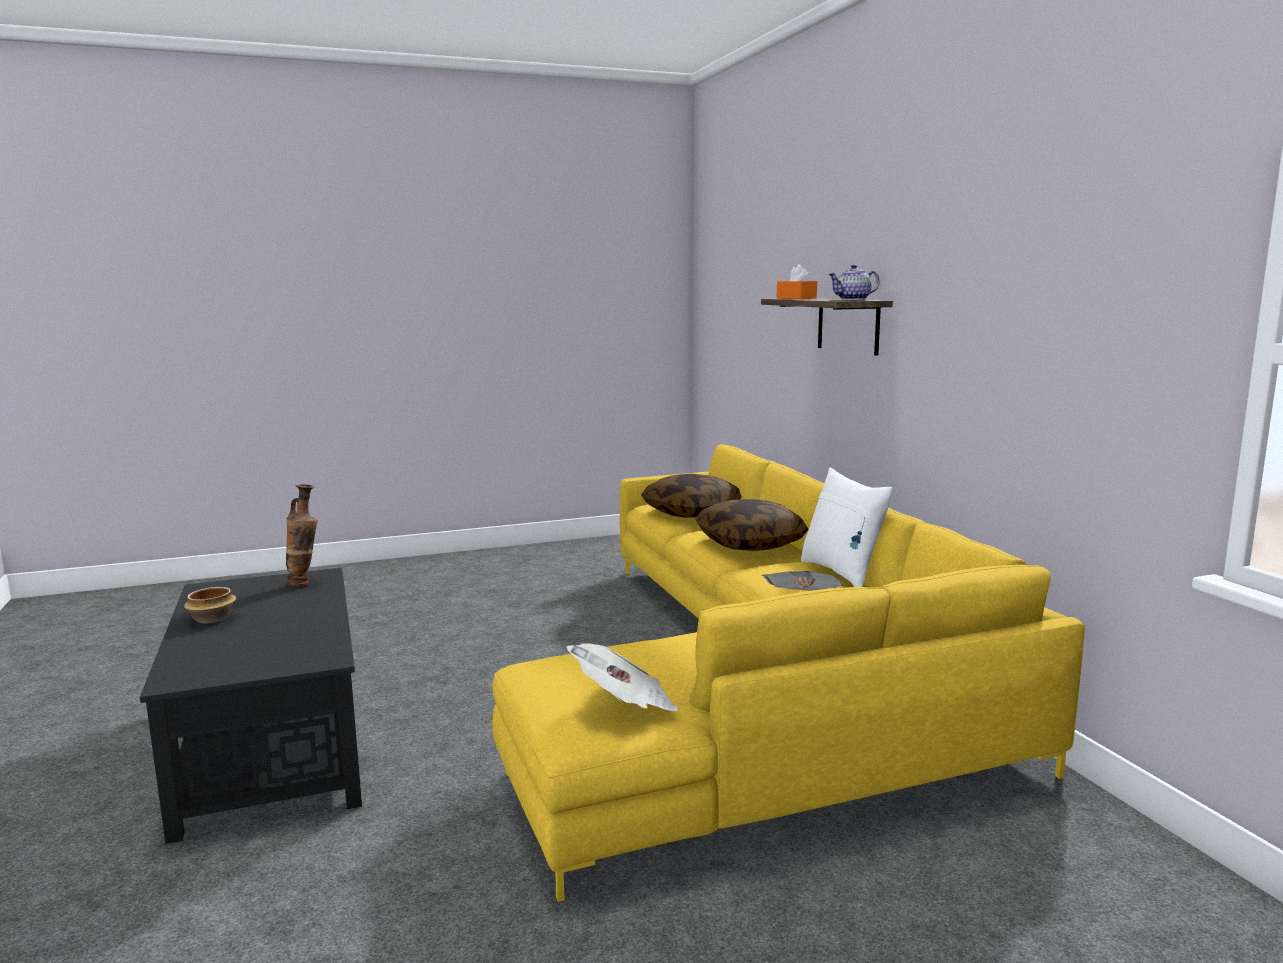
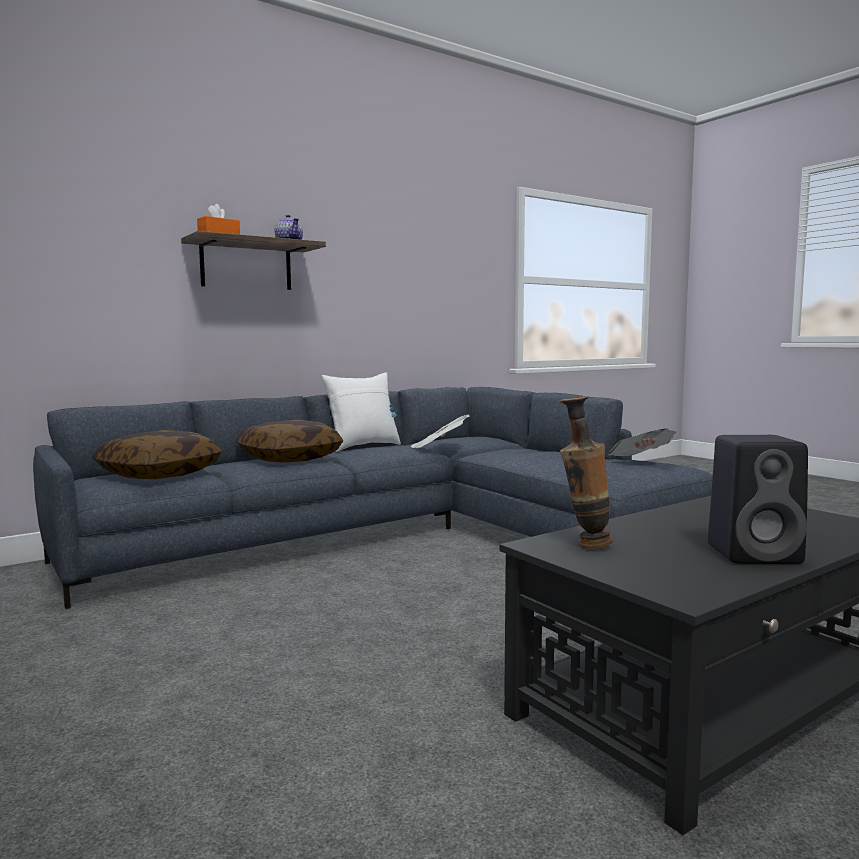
camera: 105 degrees left, 5 degrees down
(212, 619) = (756, 554): bowl -> black speaker
(760, 683) = (399, 537): yellow sofa -> blue sofa

